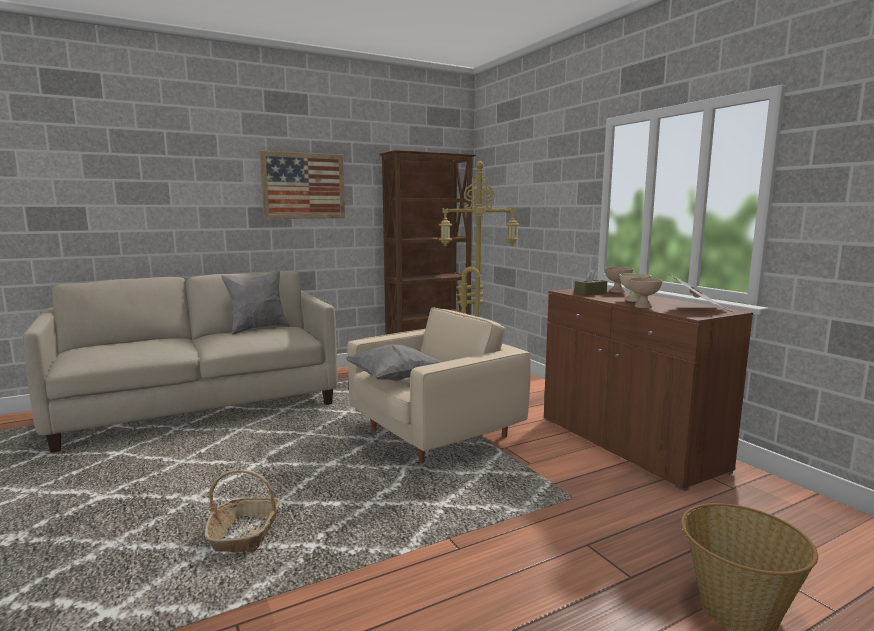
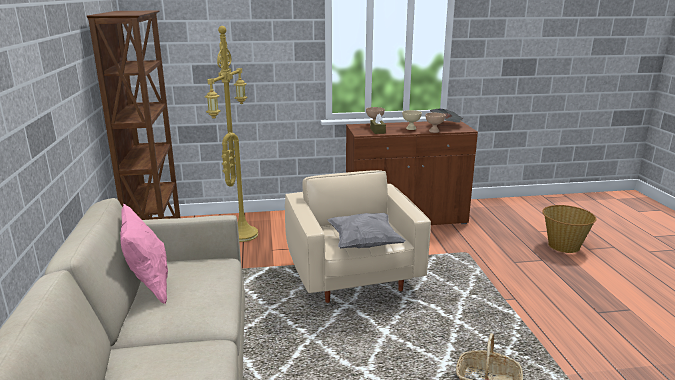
camera: 70 degrees left, 10 degrees up
(258, 329) = (149, 286): grey pillow -> pink pillow
(303, 186) = (55, 76): picture -> none

